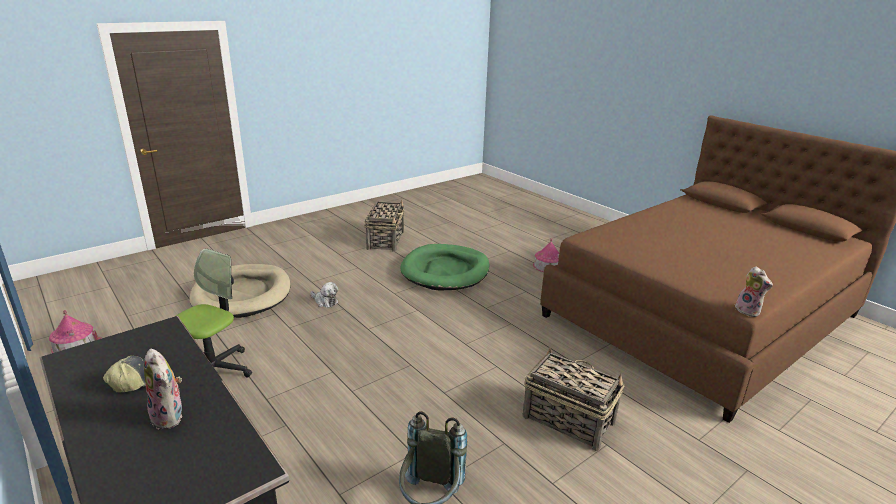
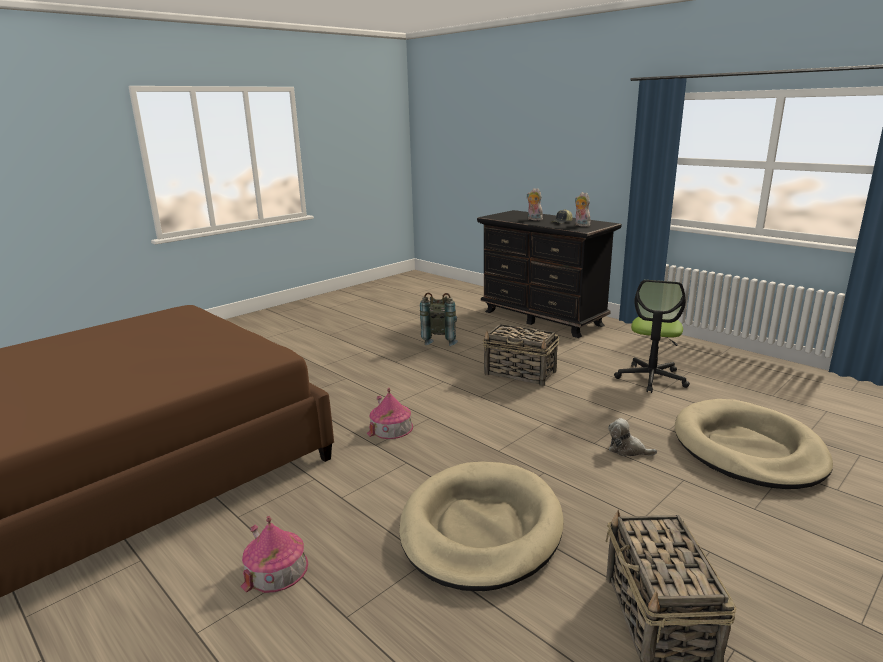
camera: 175 degrees right, 5 degrees down
(75, 344) = (810, 384): toy house -> toy house (391, 427)
(445, 271) = (481, 529): green dog bed -> beige dog bed
(567, 419) = (344, 375): basket -> basket (520, 373)
(749, 311) = (185, 306): plush toy -> plush toy (581, 225)

